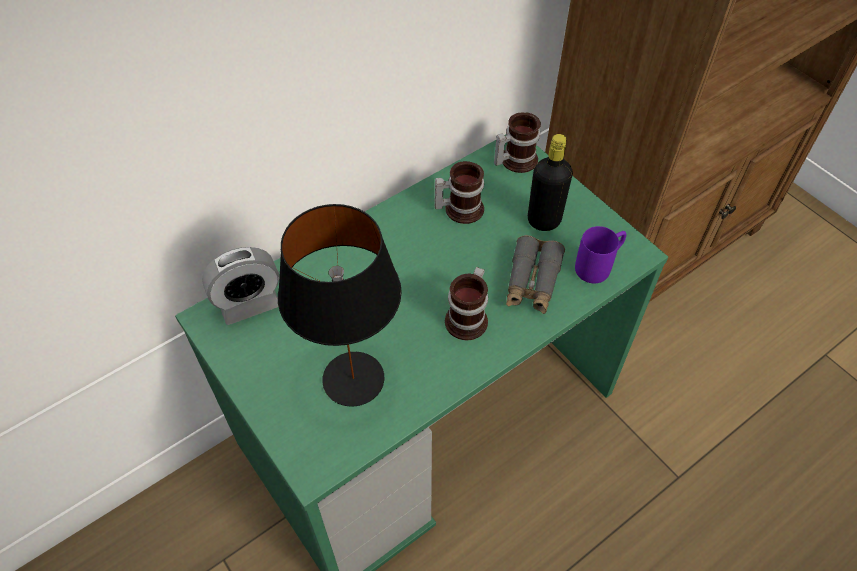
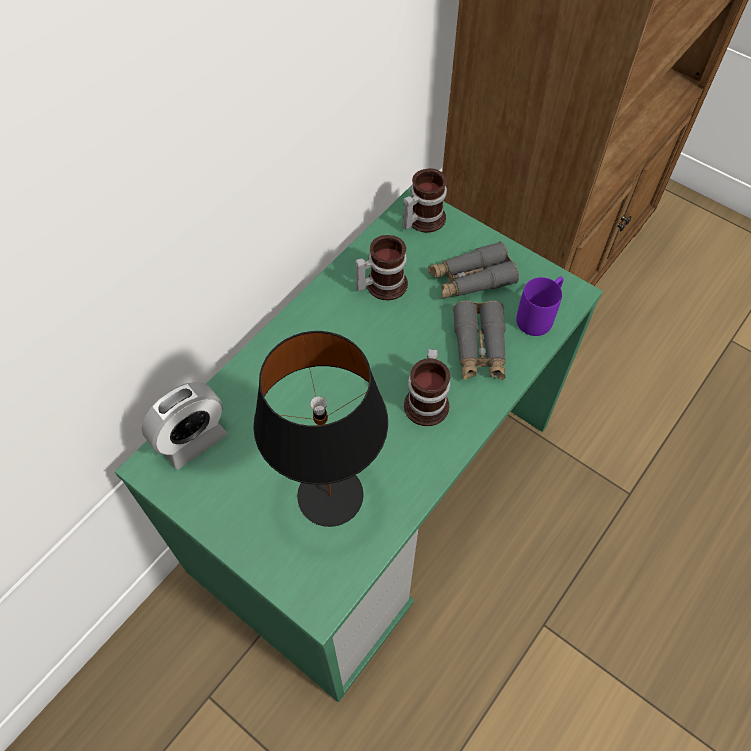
camera: 15 degrees left, 5 degrees up
(544, 220) = (471, 279): black bottle -> grey binoculars

